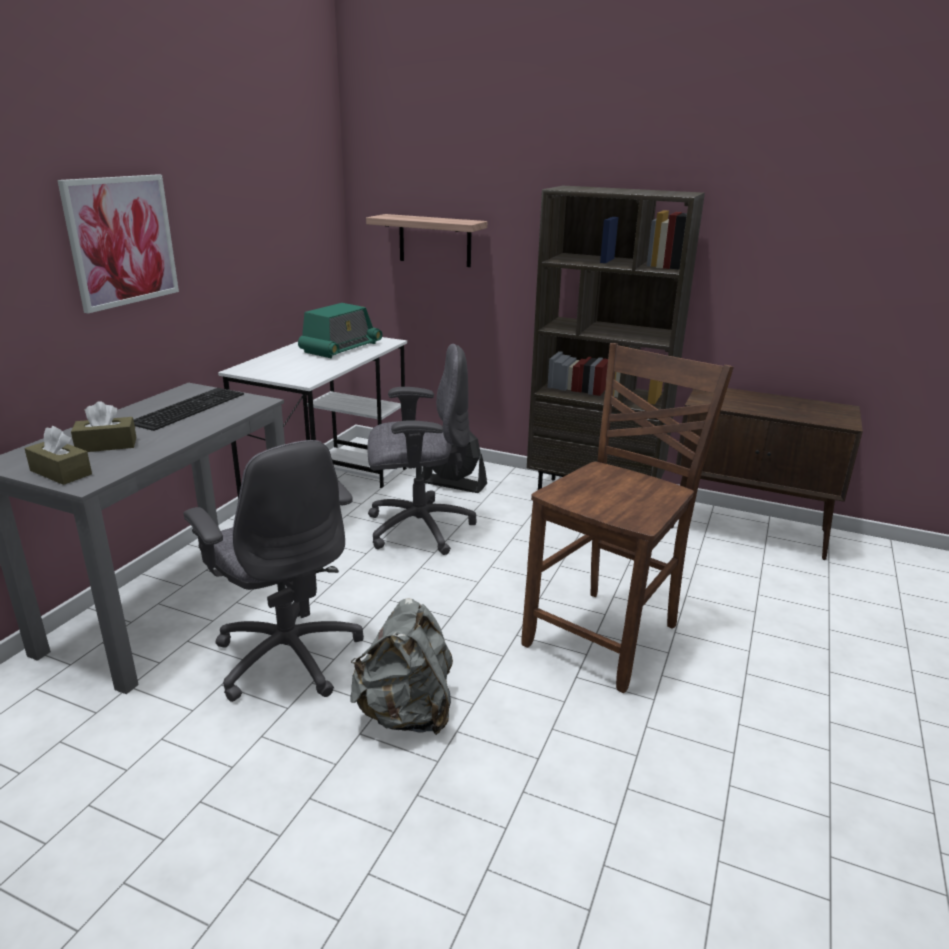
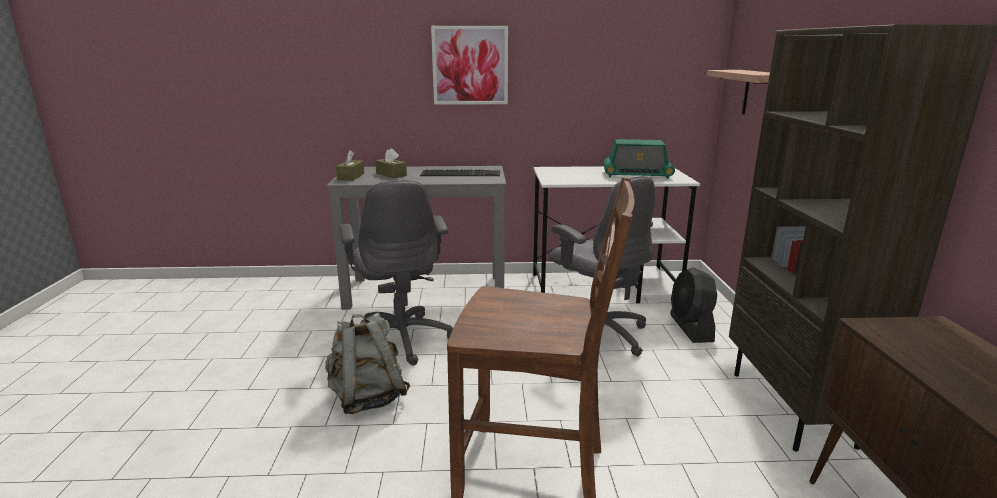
camera: 65 degrees right, 5 degrees down
(288, 655) = (401, 339): grey office chair -> grey office chair turned 45 degrees counterclockwise

